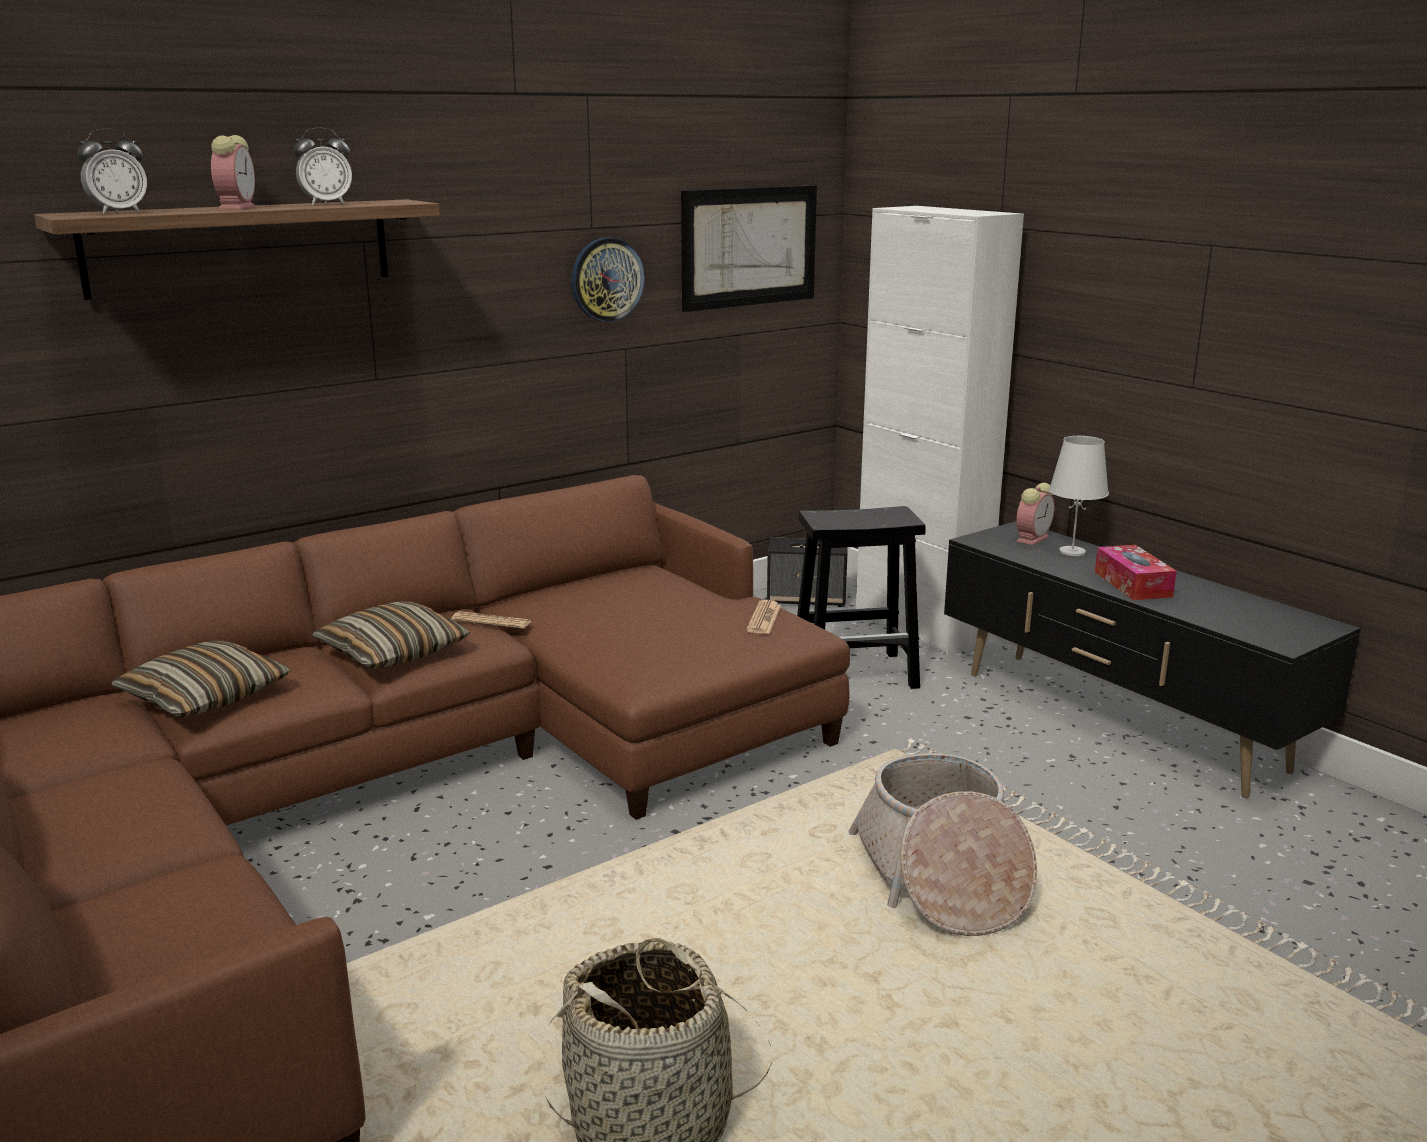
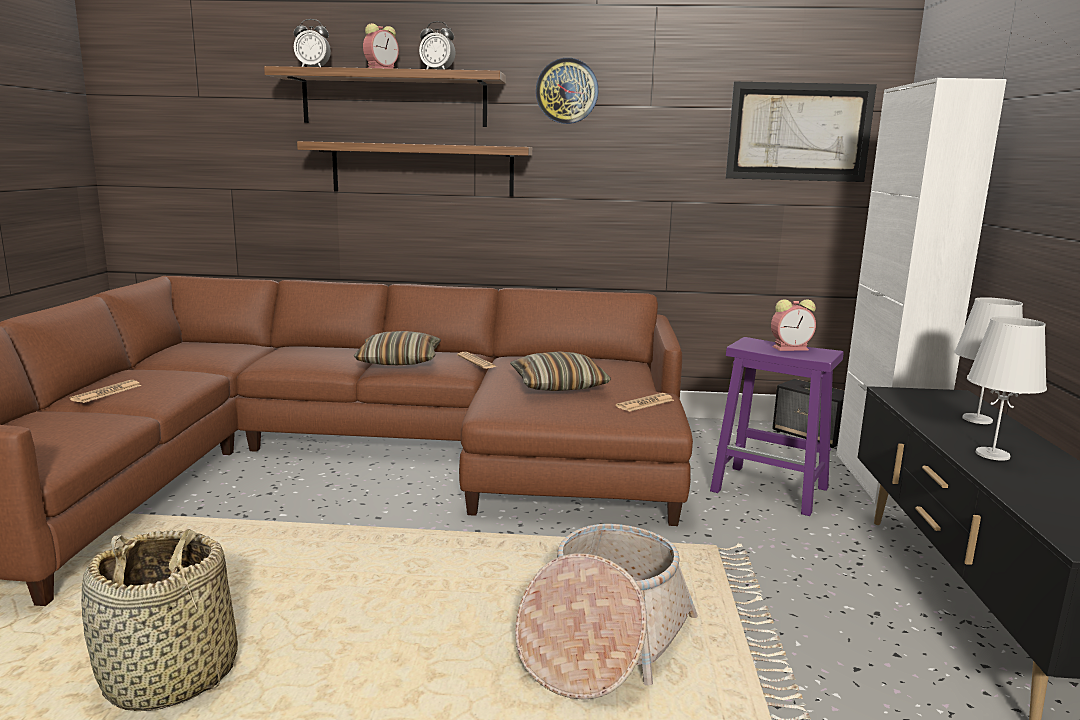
camera: 40 degrees right, 5 degrees down
(95, 848) = (107, 392): none -> newspaper
(205, 697) = (282, 355): pillow -> pillow (558, 385)
(297, 351) = (423, 169): none -> shelf
(607, 279) = (658, 145): wall clock -> wall clock (567, 91)
(856, 673) = (771, 490): black stool -> purple stool
(1032, 538) = (954, 403): alarm clock -> alarm clock (791, 348)
(1132, 584) = (993, 454): tissue box -> white table lamp

